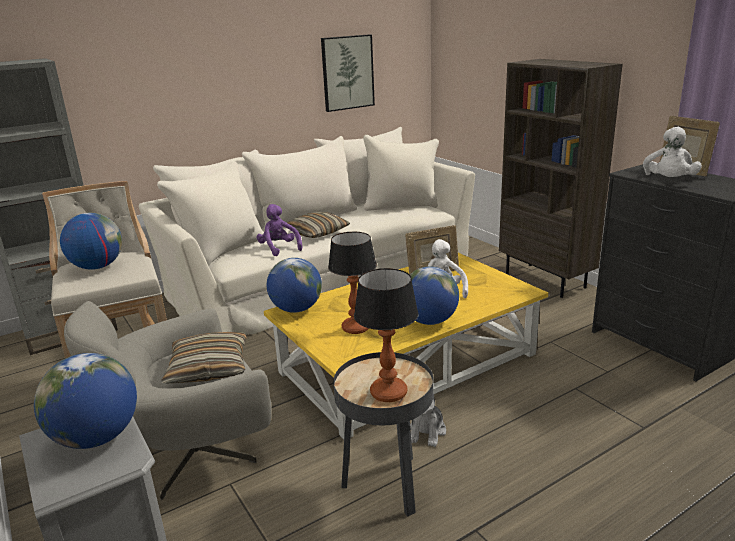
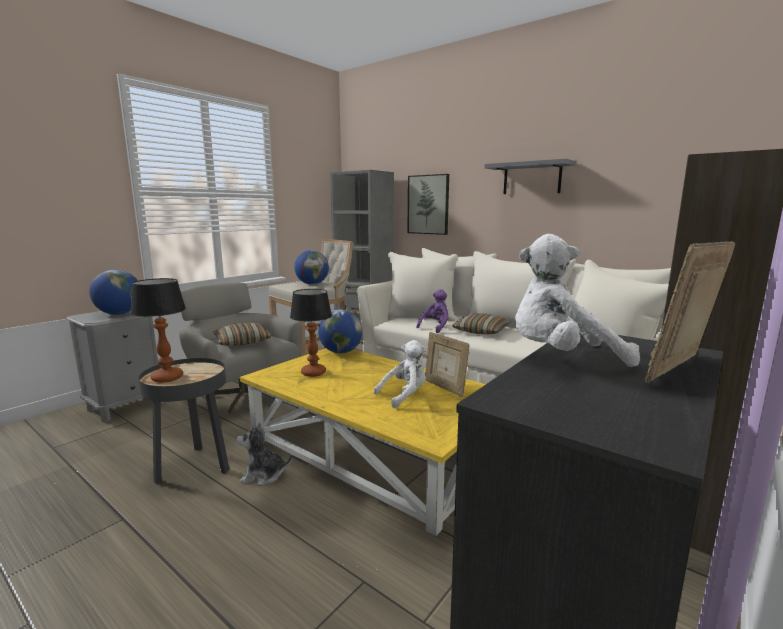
camera: 70 degrees right, 10 degrees down
(257, 58) = (532, 178): none -> grey shelf
(347, 72) = (632, 199): picture -> picture (428, 204)
(430, 321) = (334, 397): globe -> none

